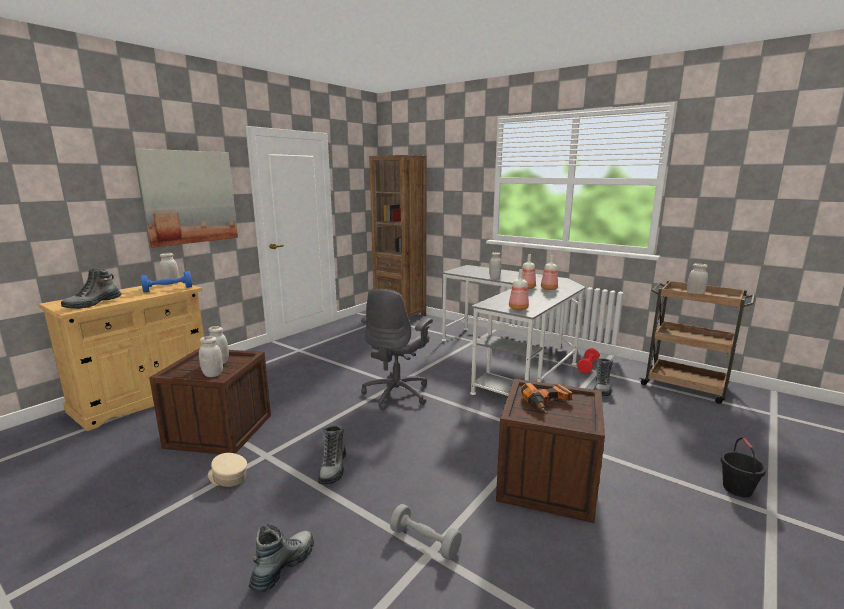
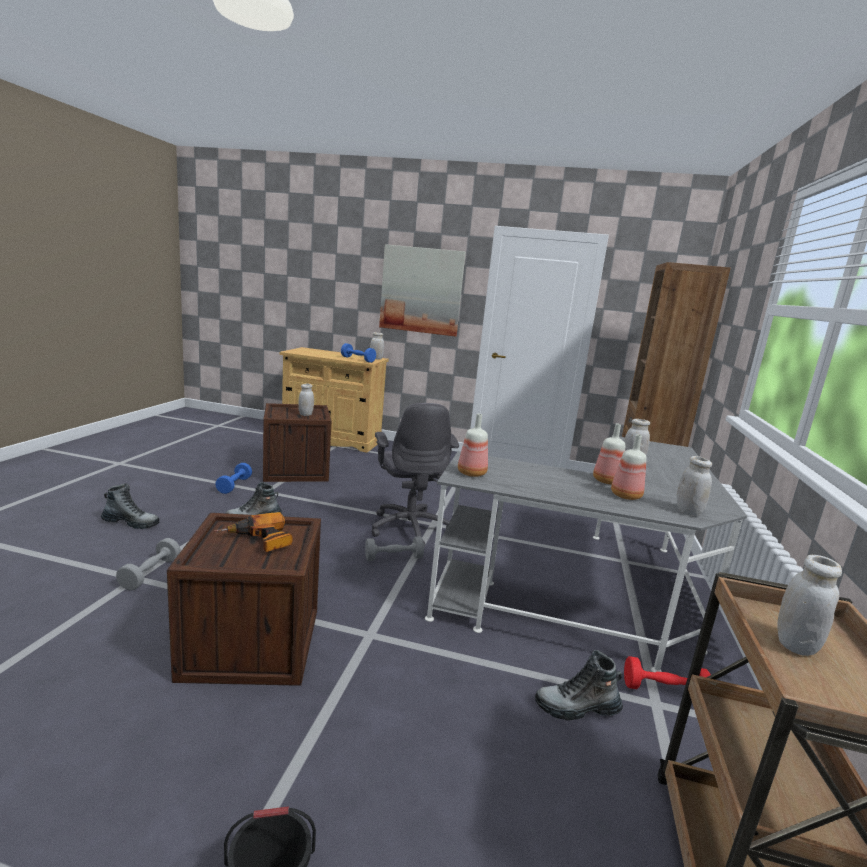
camera: 65 degrees right, 0 degrees up
(93, 304) = (307, 353): boot -> none
(213, 374) = (281, 416): white jar -> white jar (688, 511)
(227, 476) = (234, 485): beige cap -> blue dumbbell
(397, 393) = (409, 527): grey office chair -> grey office chair turned 105 degrees counterclockwise
(443, 408) = (393, 558): none -> grey dumbbell

